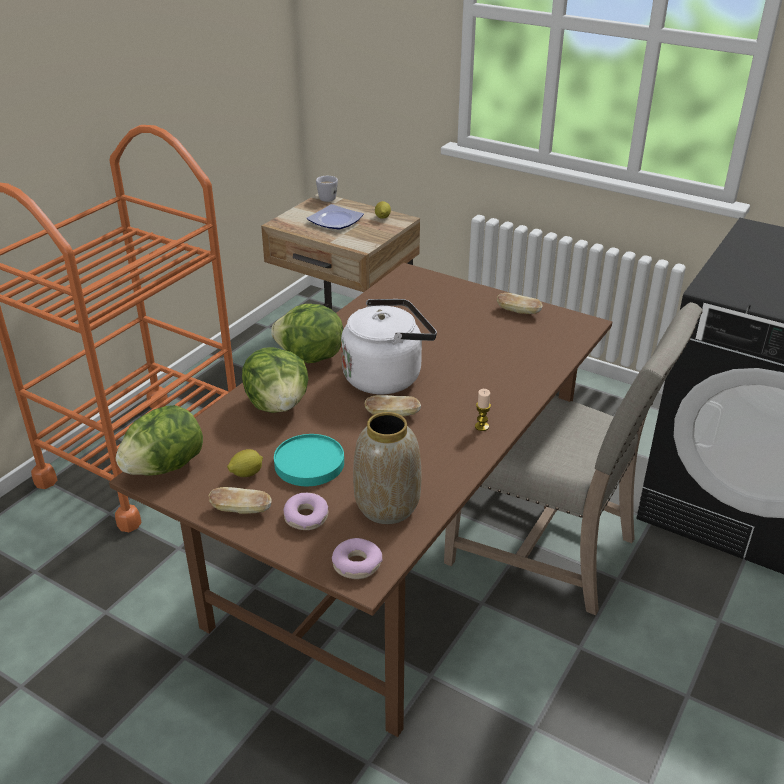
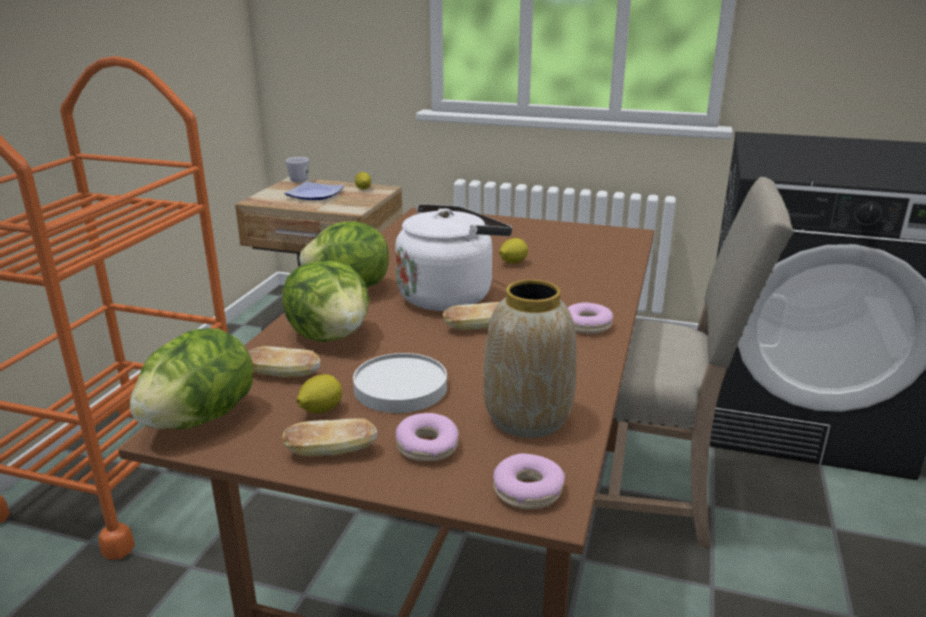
camera: 15 degrees left, 10 degrees down
(309, 464) = (400, 388): turquoise plate -> white plate
(458, 346) = (512, 263): none -> lemon
(481, 426) = (587, 326): candle -> donut
(518, 312) = (556, 231): bread -> bread (284, 375)

